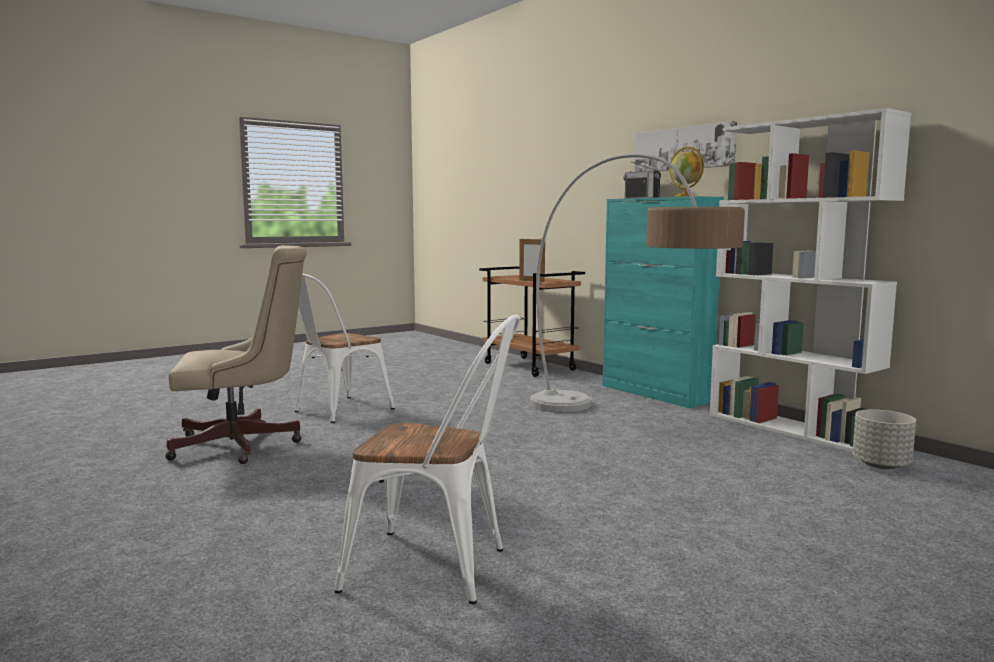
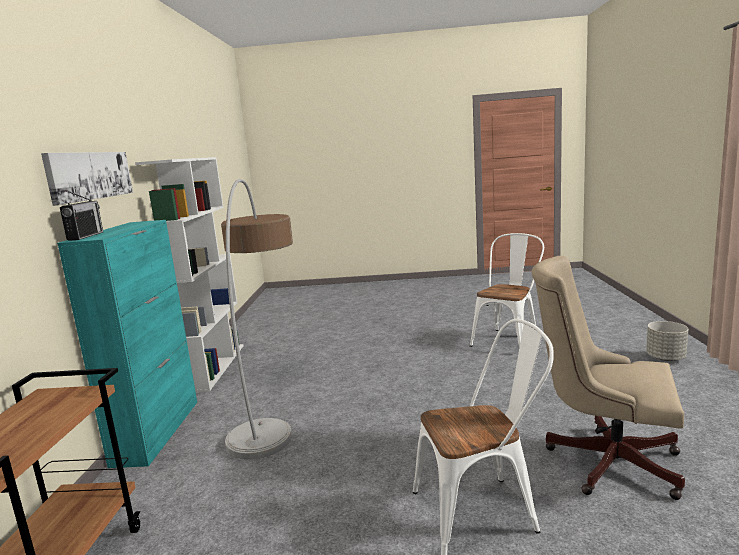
camera: 140 degrees left, 5 degrees up
(439, 569) = (509, 339): white chair -> white chair turned 75 degrees clockwise
(531, 281) = (78, 406): picture frame -> none
(685, 196) = (139, 224): globe -> none
(880, 465) = (257, 339): grey planter -> grey planter (666, 358)

